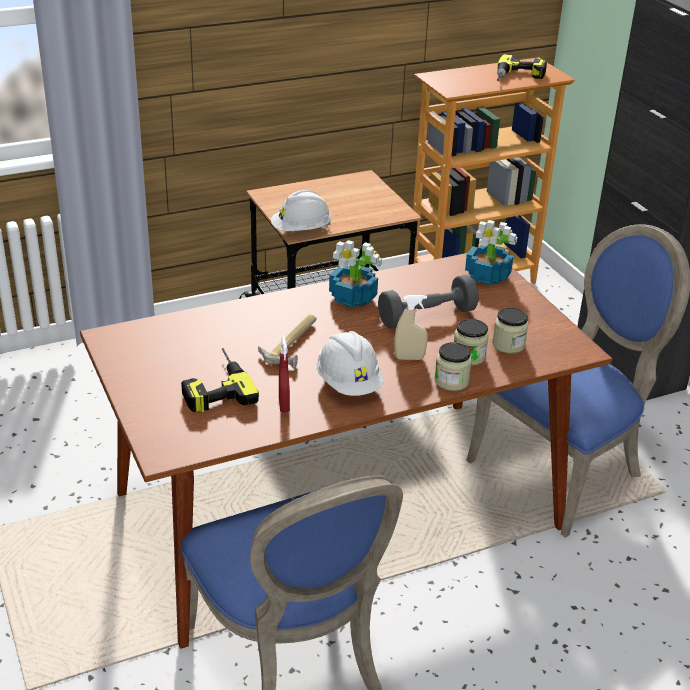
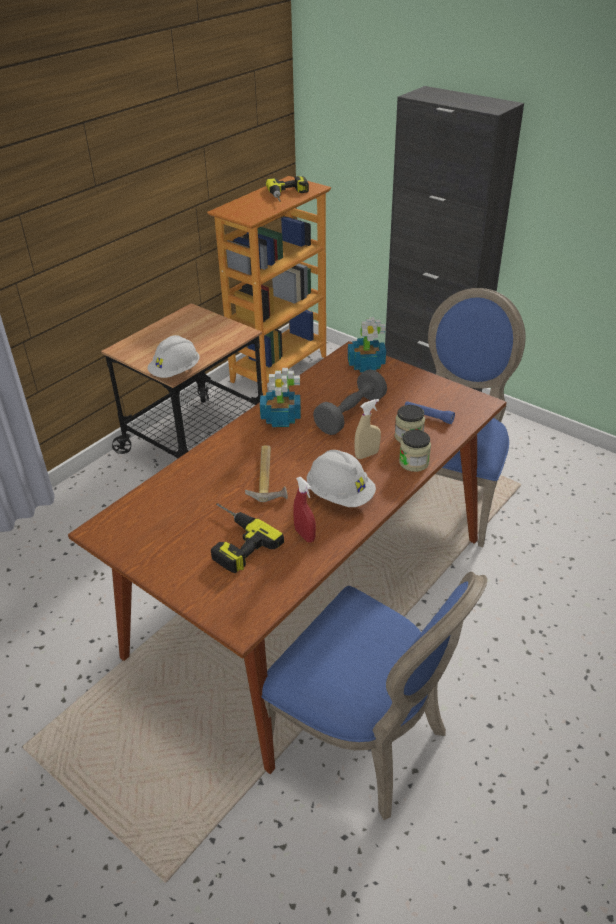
camera: 25 degrees left, 5 degrees up
(508, 344) = (428, 416): jar -> blue flashlight

